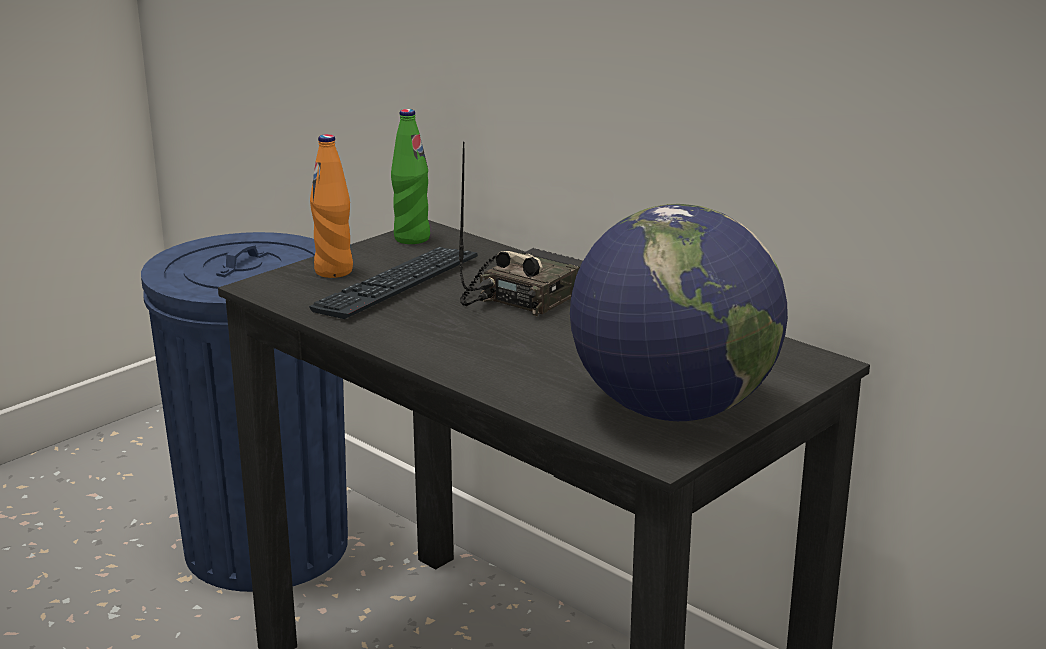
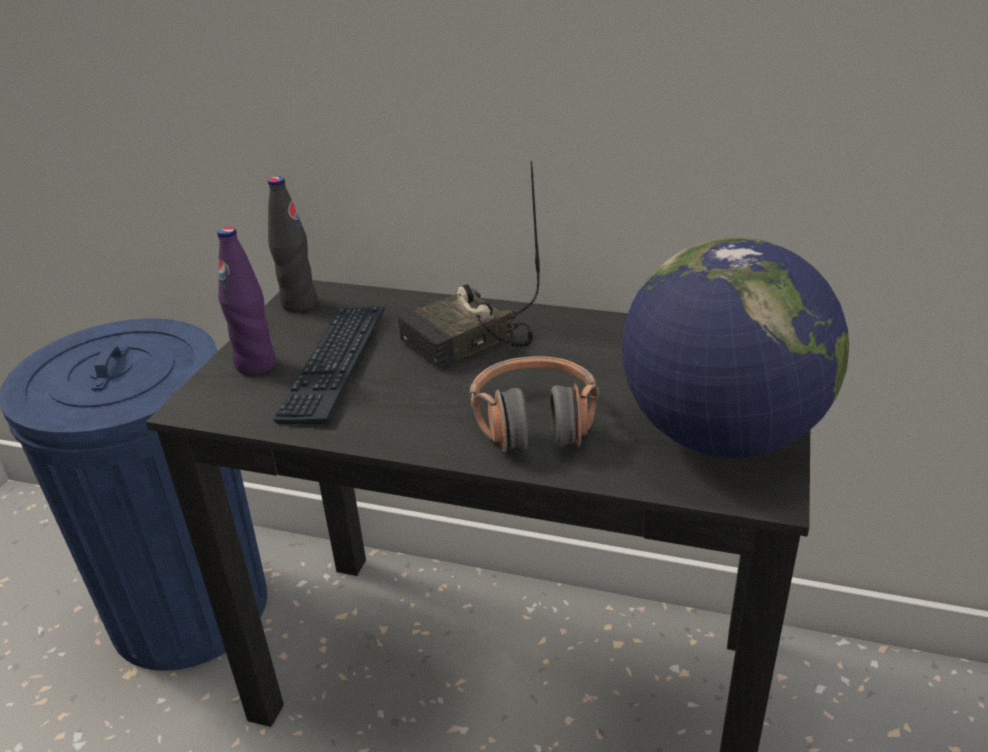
camera: 25 degrees left, 10 degrees up
(334, 271) = (256, 365): orange bottle -> purple bottle
(411, 238) = (299, 304): green bottle -> black bottle
(519, 360) = (535, 421): none -> headphones
(524, 296) = (466, 342): radio -> radio turned 135 degrees counterclockwise

